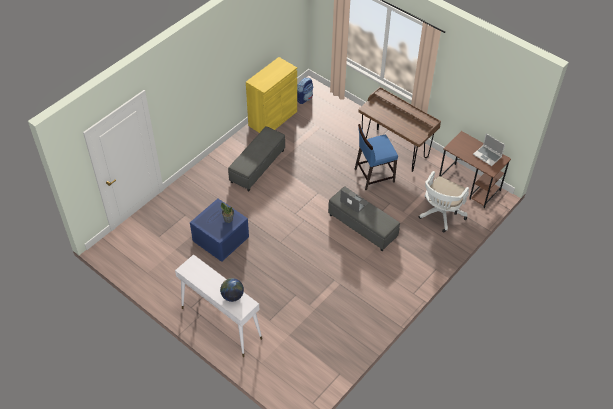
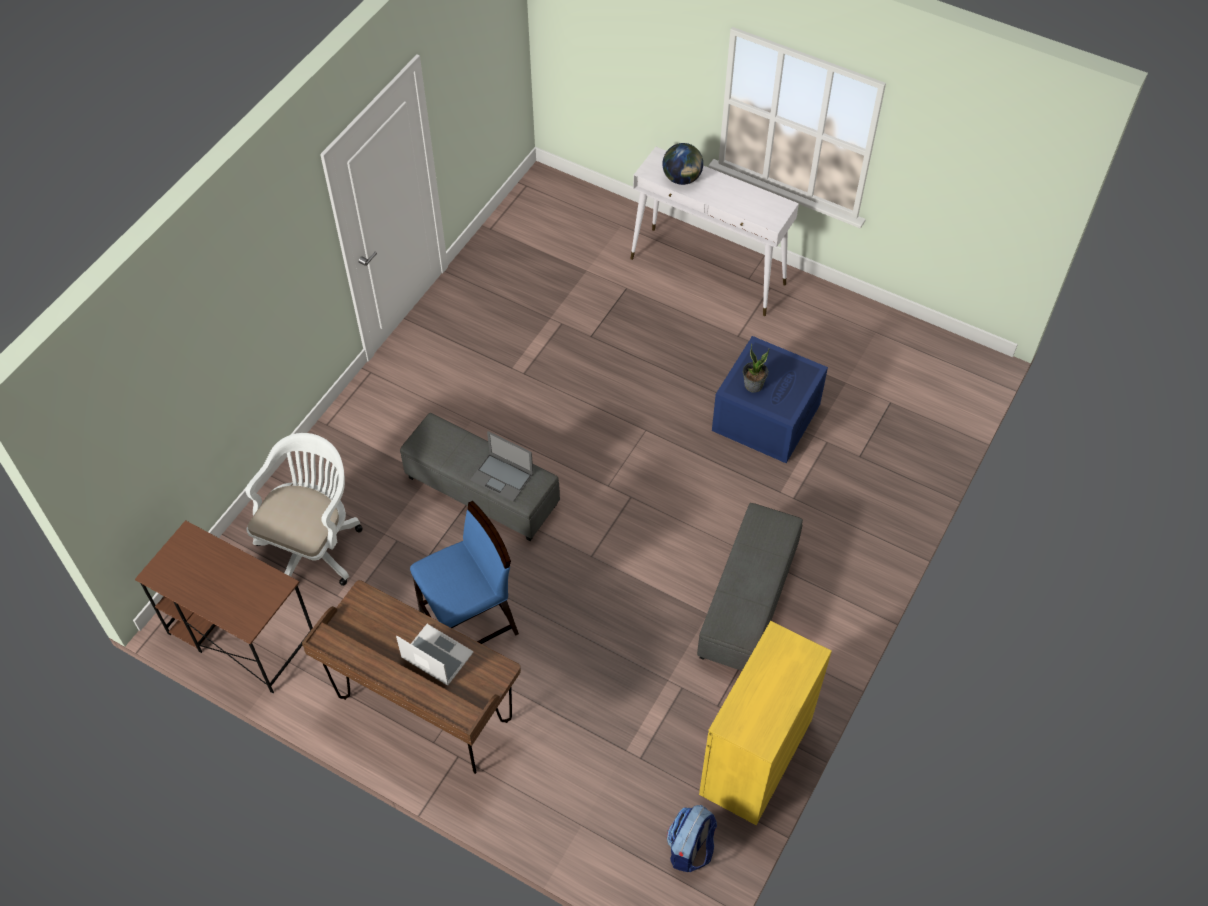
camera: 170 degrees right, 5 degrees up
(487, 156) = (191, 576): laptop -> laptop (435, 656)

